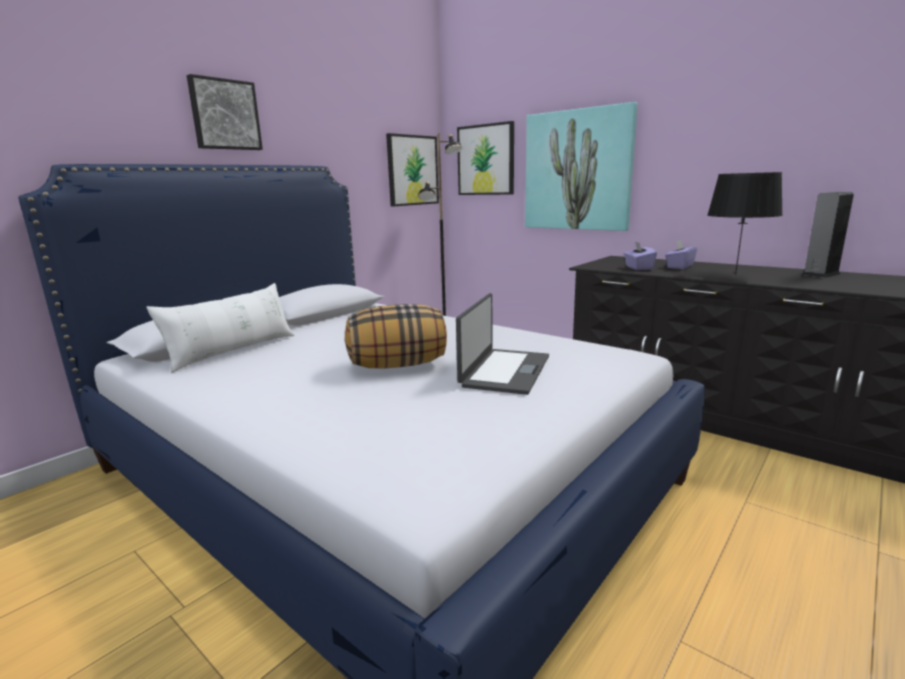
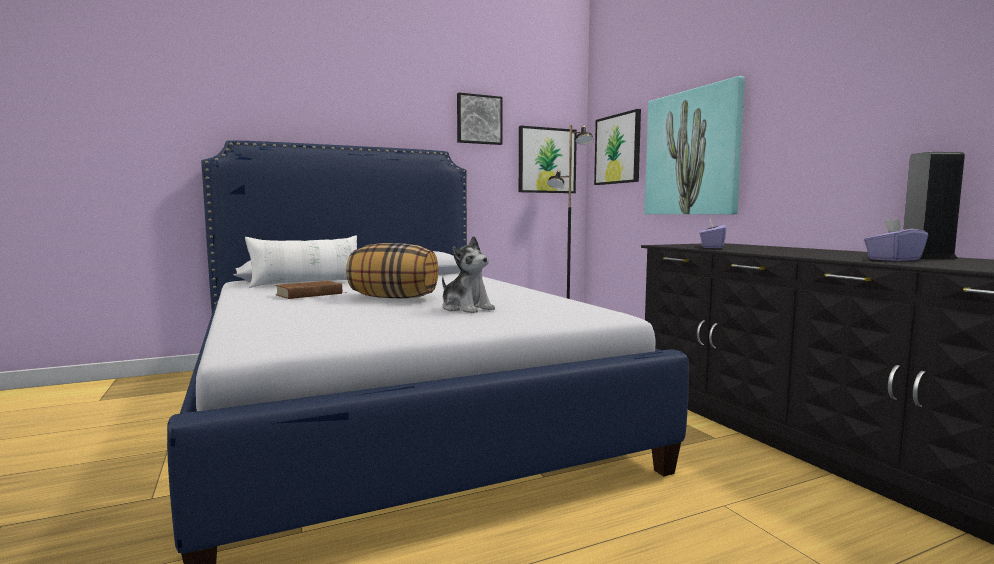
camera: 25 degrees right, 10 degrees down
(224, 115) = (363, 109): picture -> picture (479, 119)
(286, 375) = (309, 294): none -> brown book
(504, 371) = (466, 308): laptop -> plush toy
(679, 267) = (763, 248): purple tissue box -> purple tissue box (893, 259)
(735, 274) = (806, 253): black table lamp -> none

